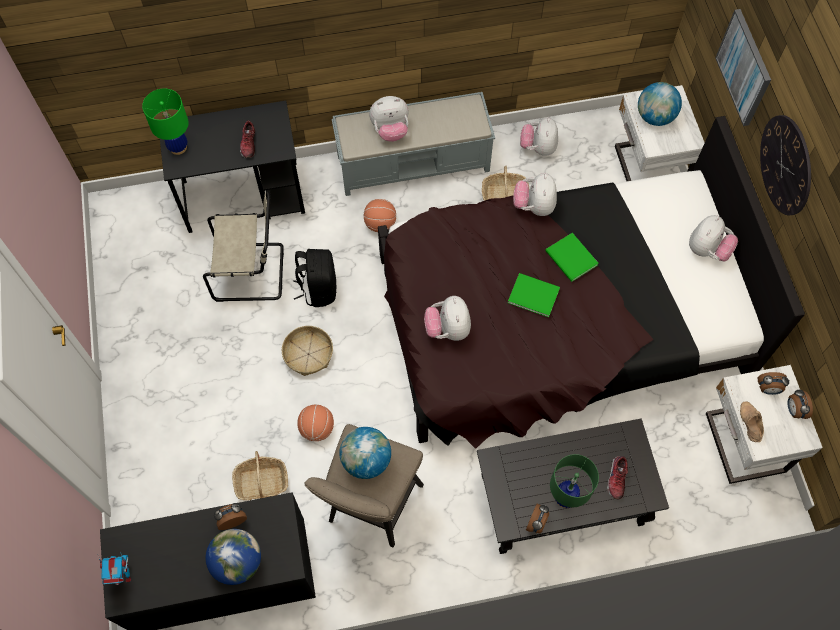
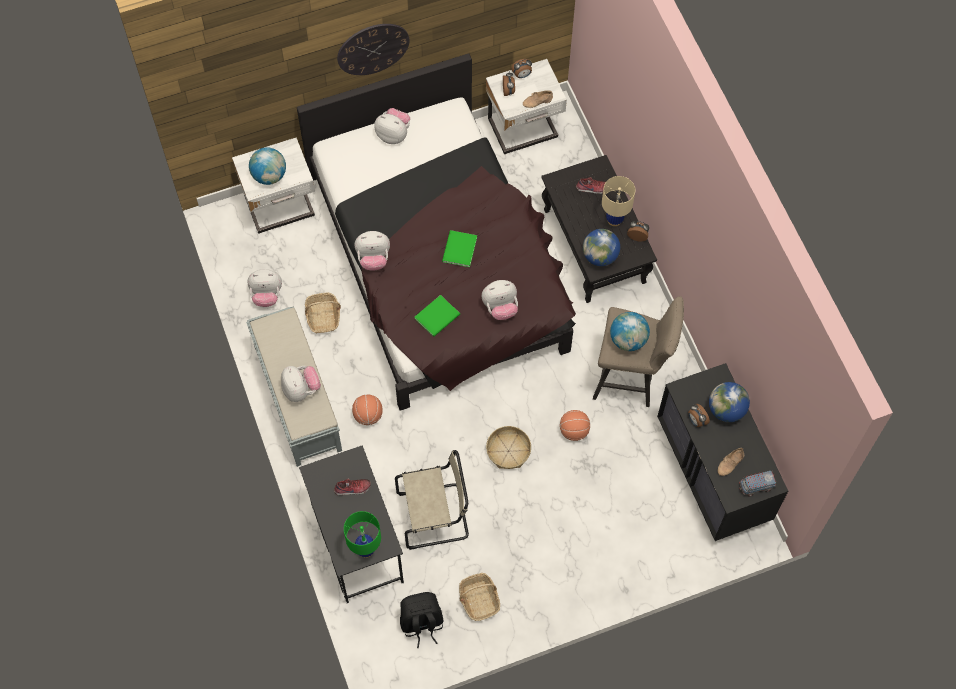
camera: 100 degrees left, 0 degrees up
(123, 575) = (756, 486): toy robot -> toy truck
(162, 550) = (730, 464): none -> beige shoe
(252, 272) = (436, 515): beige chair -> beige chair turned 90 degrees clockwise
(262, 482) = (628, 464): basket -> basket (479, 599)
(318, 289) = (443, 455): black backpack -> black backpack (421, 624)
(512, 469) = (600, 256): none -> globe
(565, 498) = (614, 219): green table lamp -> beige table lamp
(571, 259) = (421, 226): green book -> green book (438, 316)
(744, 67) = (283, 76): picture -> none

